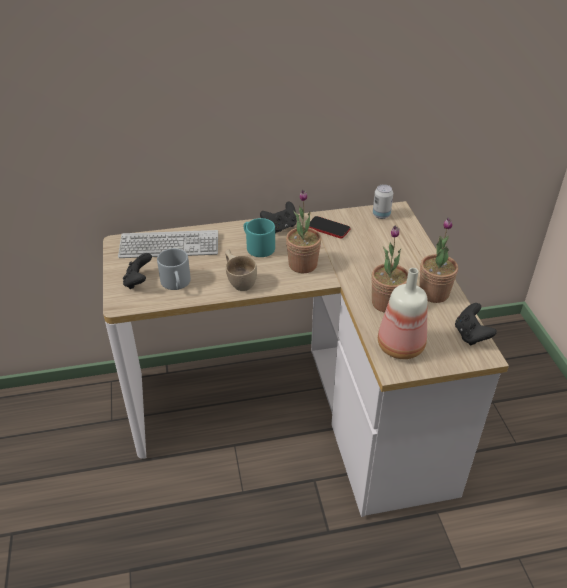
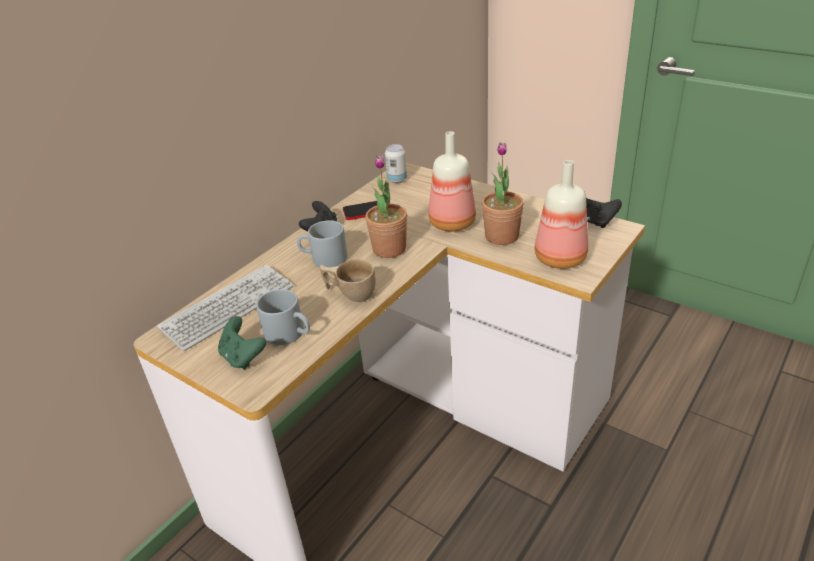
camera: 40 degrees left, 5 degrees down
(138, 281) = (243, 357): black game controller -> green game controller
(257, 246) = (323, 259): turquoise mug -> grey mug
(367, 272) = (452, 224): none -> bottle
(433, 293) = (524, 210): potted plant -> none

